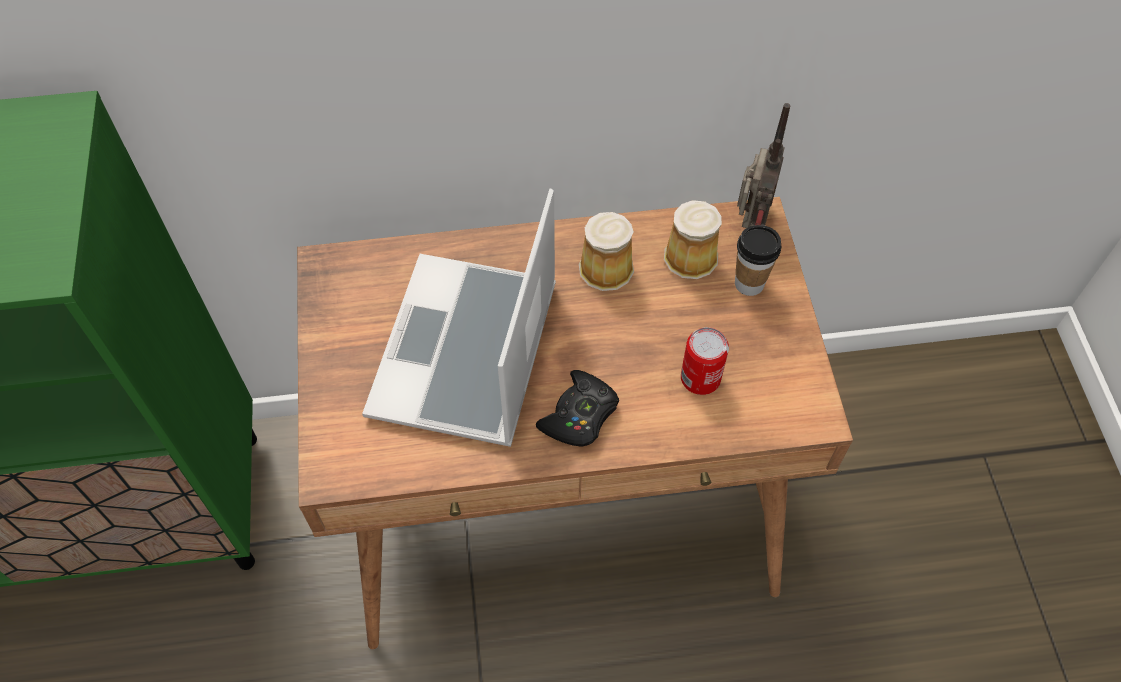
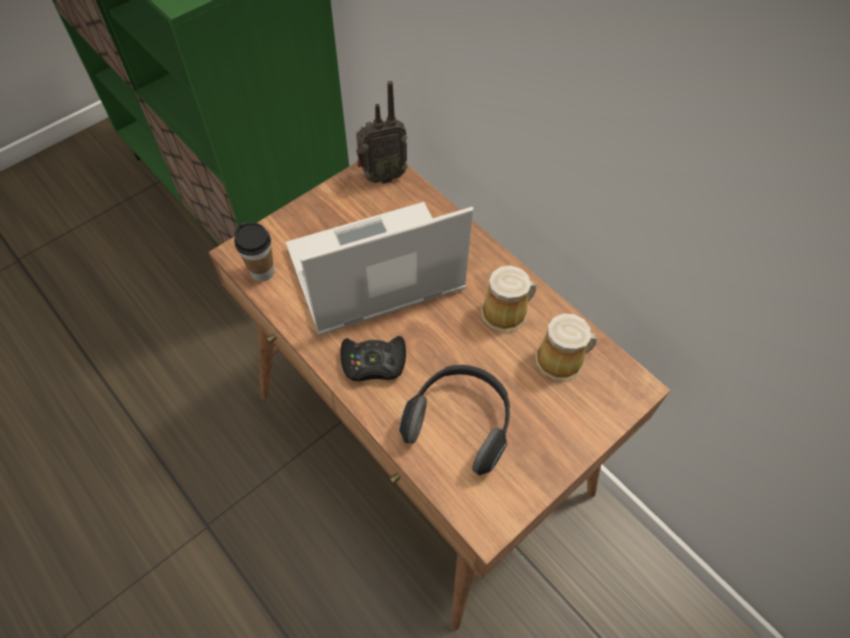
camera: 55 degrees right, 0 degrees up
(700, 378) = (460, 423): can -> headphones
(749, 283) = (569, 411): cup -> cup (262, 271)
(750, 223) = (626, 382): radio -> radio (381, 176)

